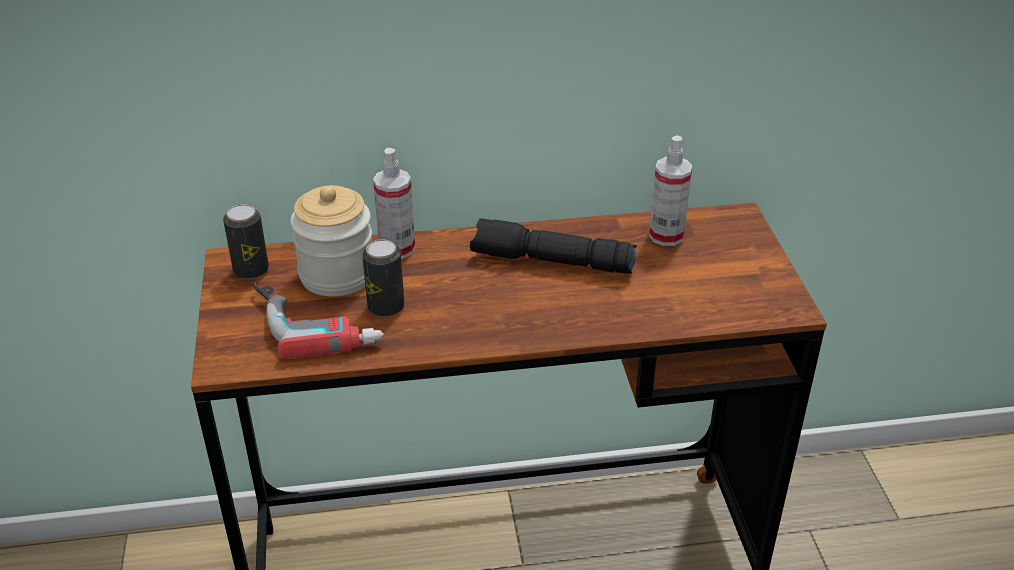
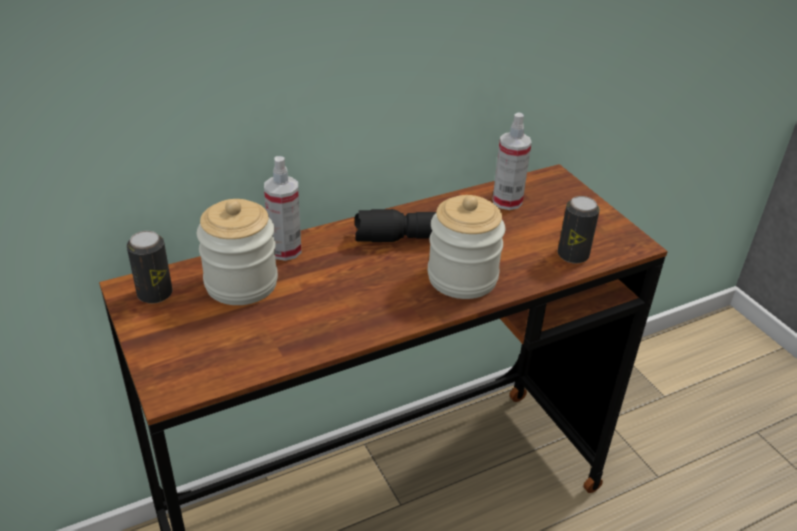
camera: 20 degrees left, 0 degrees up
(317, 320) = (244, 329): power drill -> none
(386, 307) = (302, 305): can -> can (573, 255)
(567, 310) = (462, 278): none -> jar

